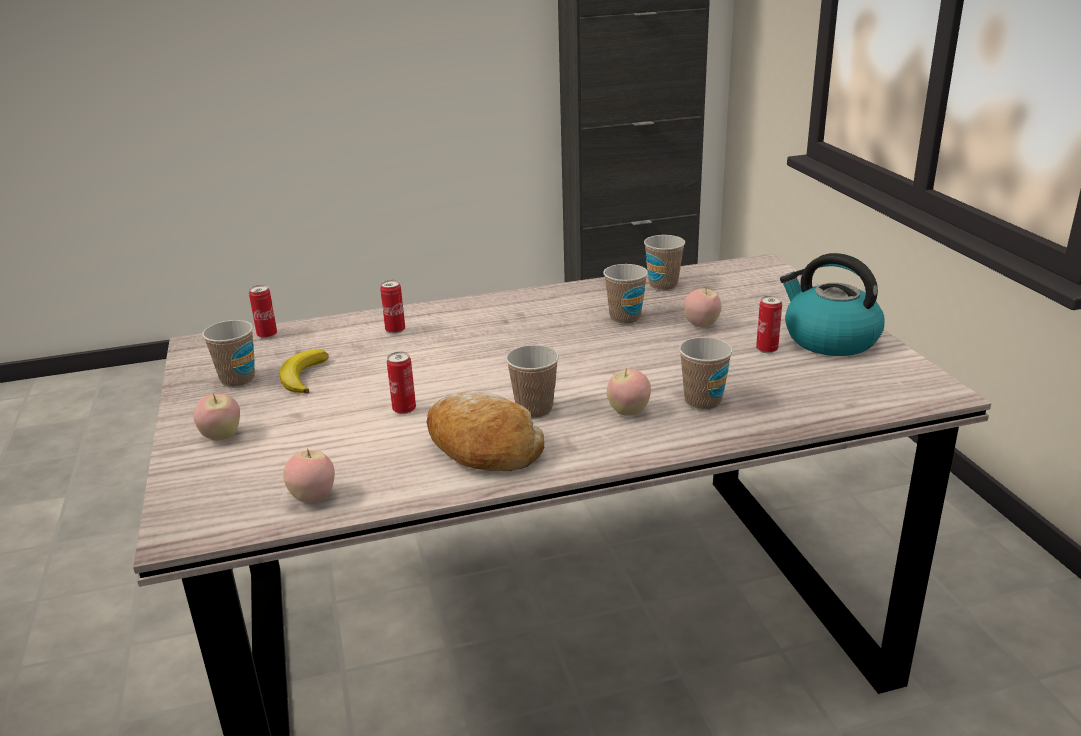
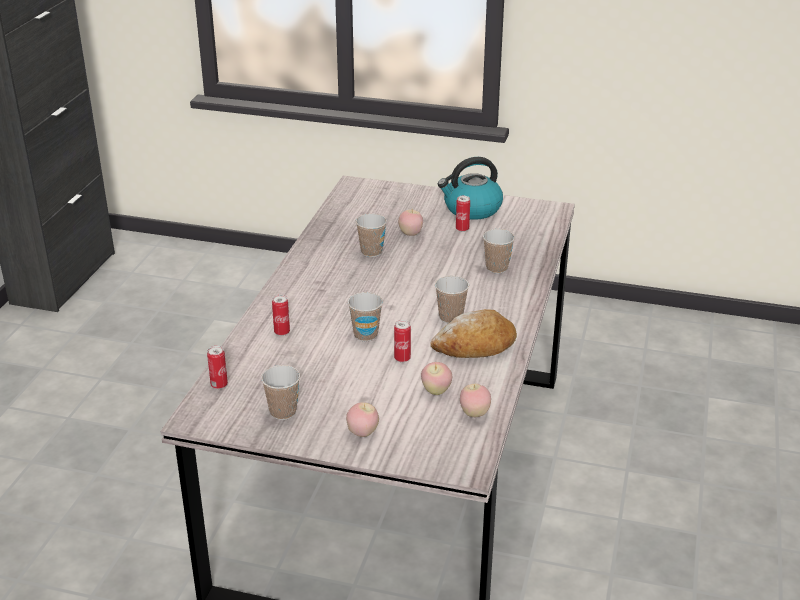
camera: 60 degrees left, 5 degrees up
(303, 376) = (310, 384): banana -> none
(628, 412) = (484, 291): apple -> apple (436, 391)
(663, 286) = (342, 224): cup -> cup (365, 335)

